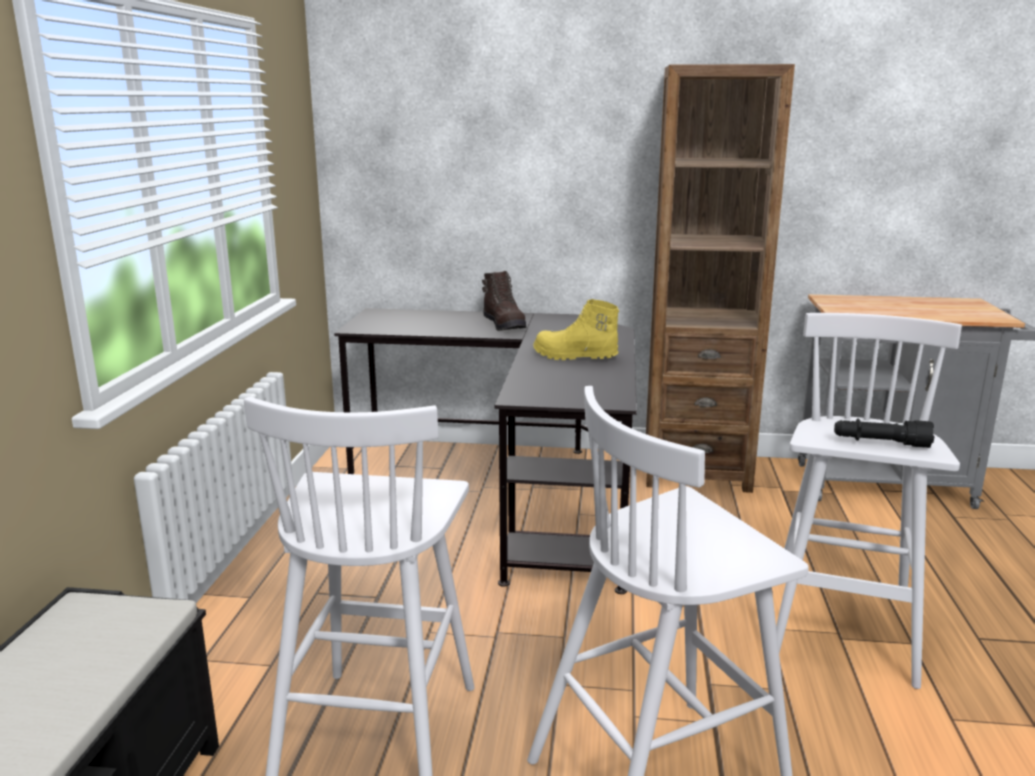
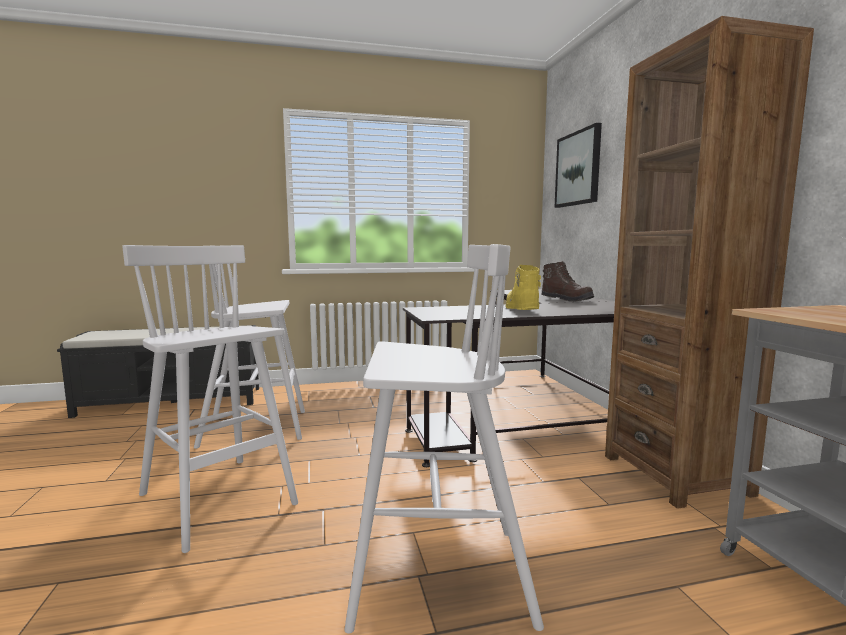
camera: 70 degrees right, 10 degrees down
(426, 126) = (578, 168): none -> picture
(504, 325) = (567, 299): brown boot -> brown boot turned 90 degrees counterclockwise
(880, 443) = (403, 358): black flashlight -> none

